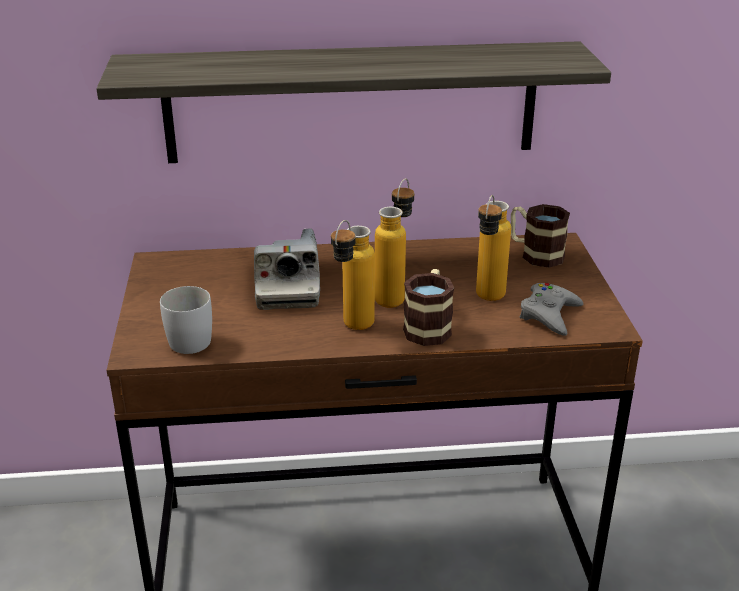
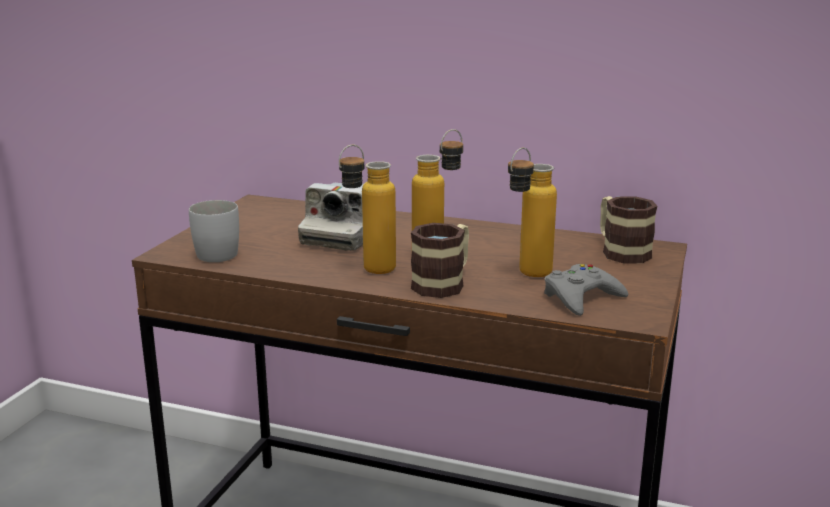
camera: 25 degrees right, 10 degrees down
(351, 102) = (451, 68): shelf -> none

